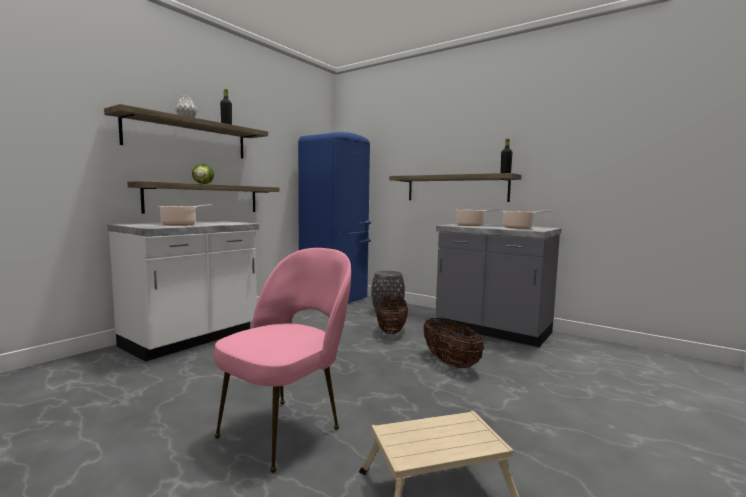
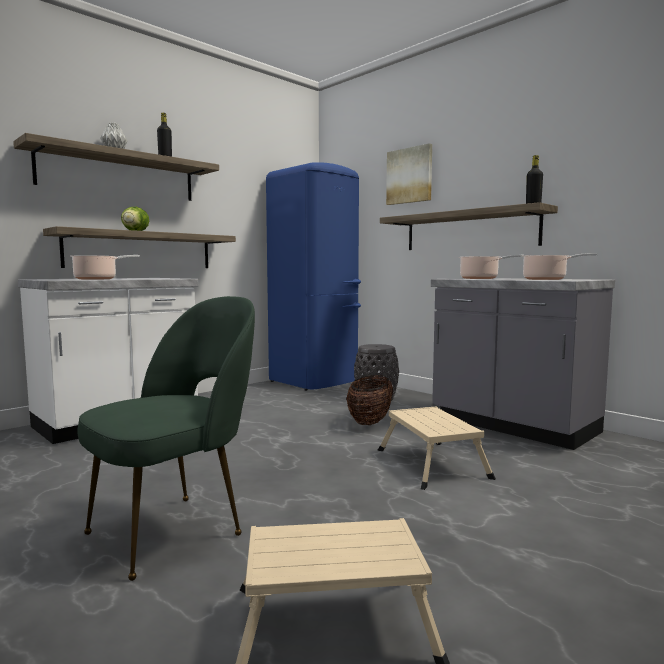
camera: 10 degrees right, 0 degrees up
(287, 428) = (176, 530): pink chair -> green chair
(410, 145) = (409, 175): none -> picture
(450, 363) = (432, 464): basket -> beige step ladder

